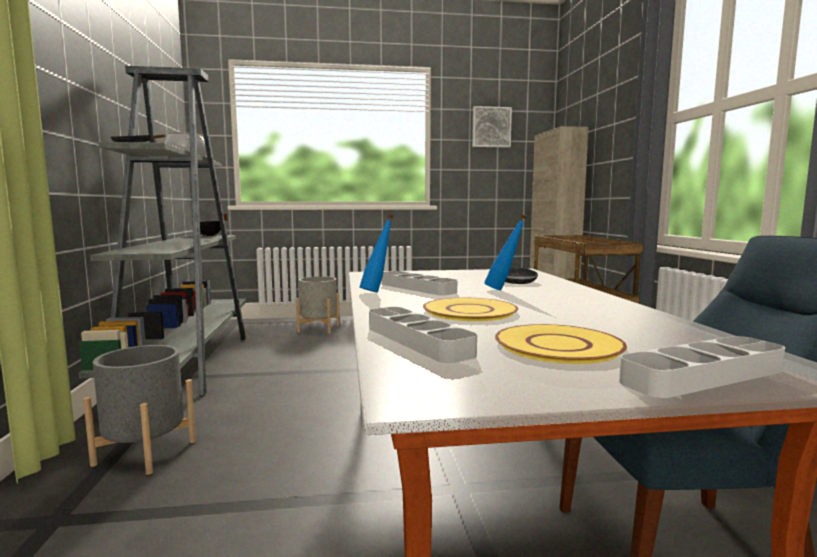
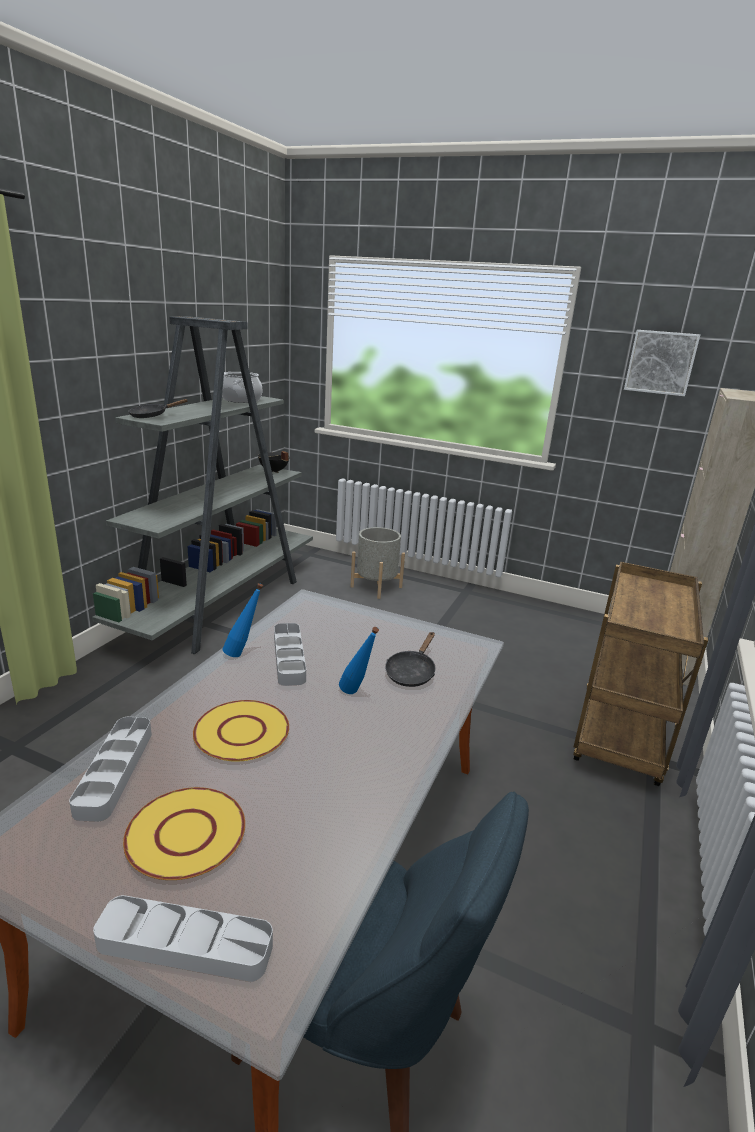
camera: 30 degrees right, 15 degrees up
(145, 452) = (106, 705): grey planter -> none

